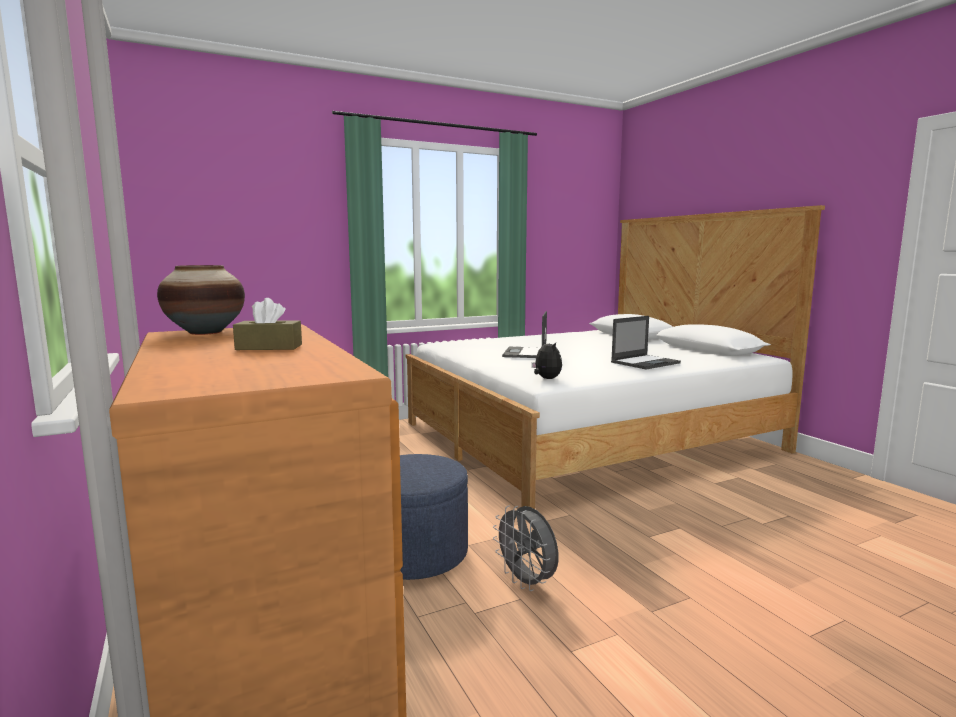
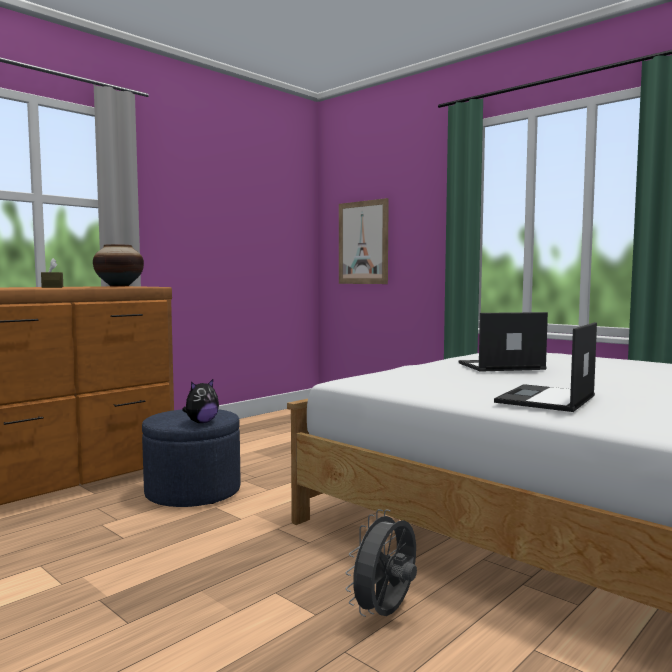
camera: 70 degrees right, 5 degrees down
(219, 245) = (363, 242): none -> picture
(527, 582) = (151, 537): grey fan -> grey fan (386, 614)
(546, 379) = (364, 379): plush toy -> plush toy (201, 422)
(645, 362) = (546, 399): laptop -> laptop turned 90 degrees clockwise

